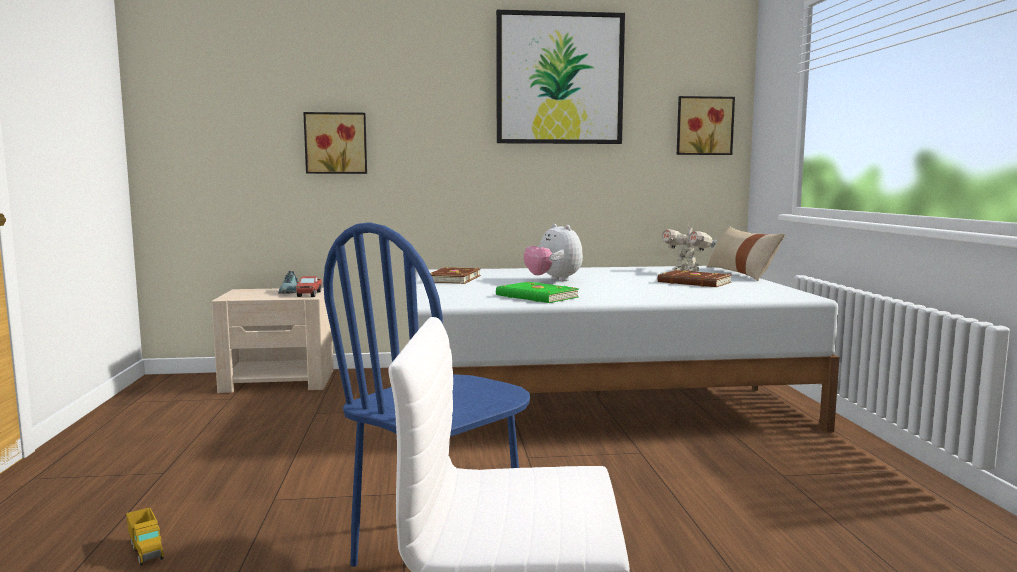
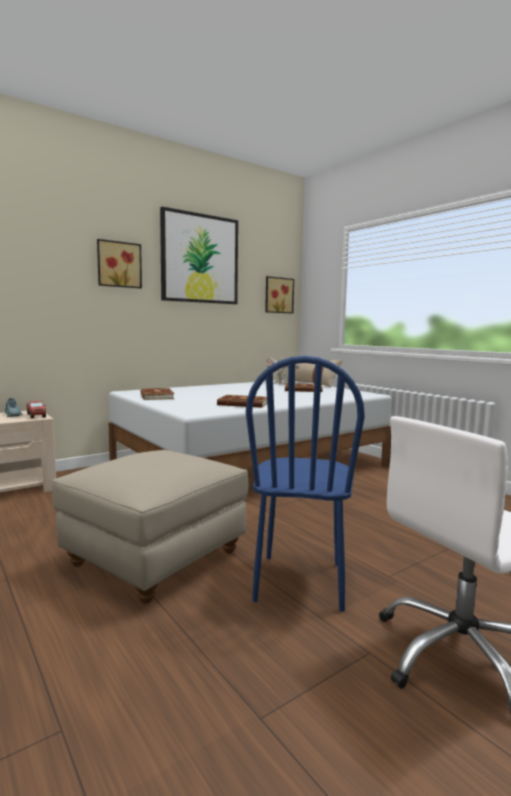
camera: 30 degrees left, 0 degrees up
(146, 550) = (84, 639): toy truck -> none
(315, 489) = (155, 560): none -> beige ottoman
(336, 143) = (42, 294): picture -> picture (119, 264)
(536, 297) = (243, 404): green book -> brown book
(553, 280) = (223, 393): plush toy -> none

